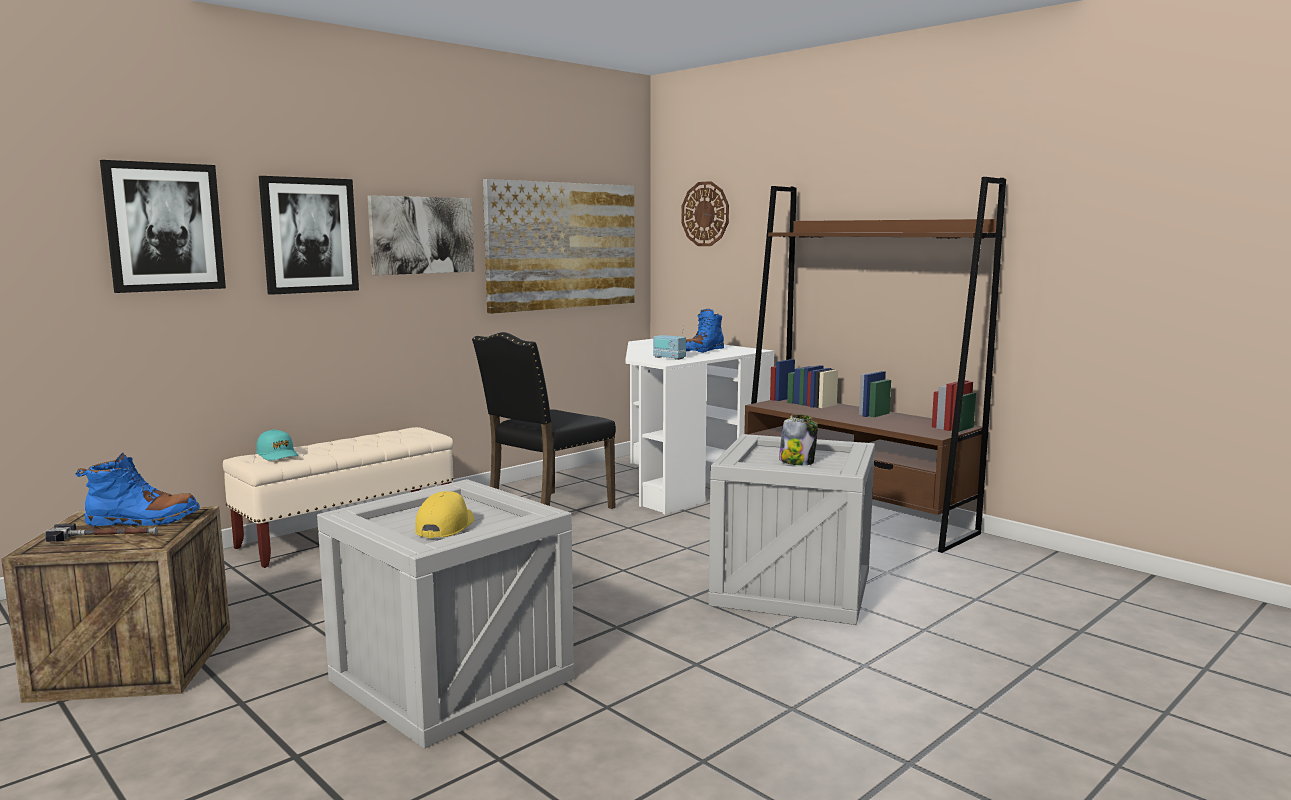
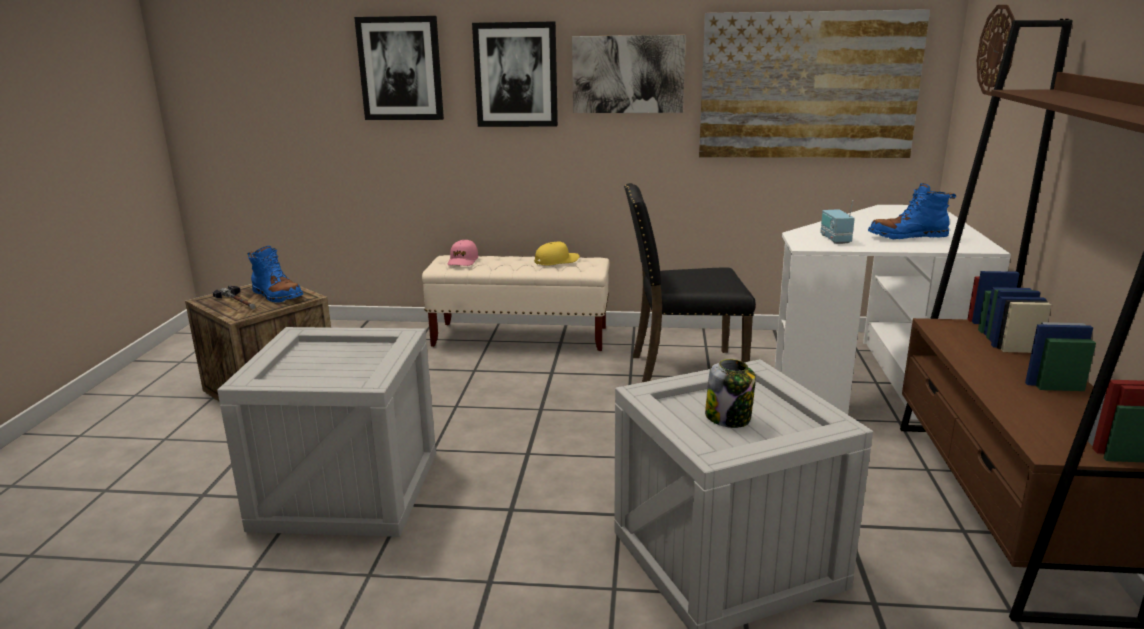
camera: 50 degrees right, 10 degrees up
(278, 455) = (463, 261): turquoise cap -> pink cap
(445, 526) = (319, 367): yellow cap -> yellow cap (556, 261)

